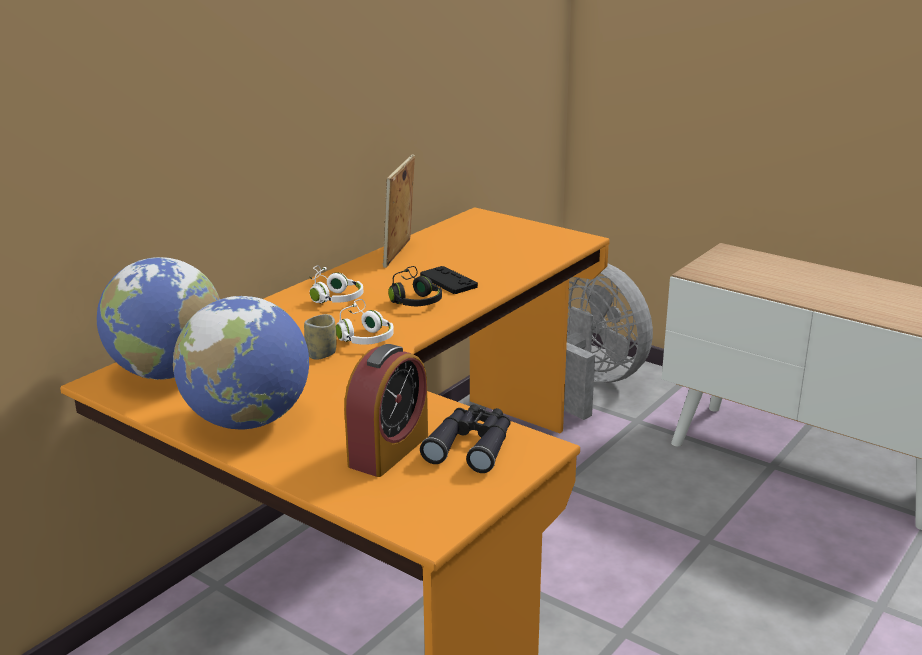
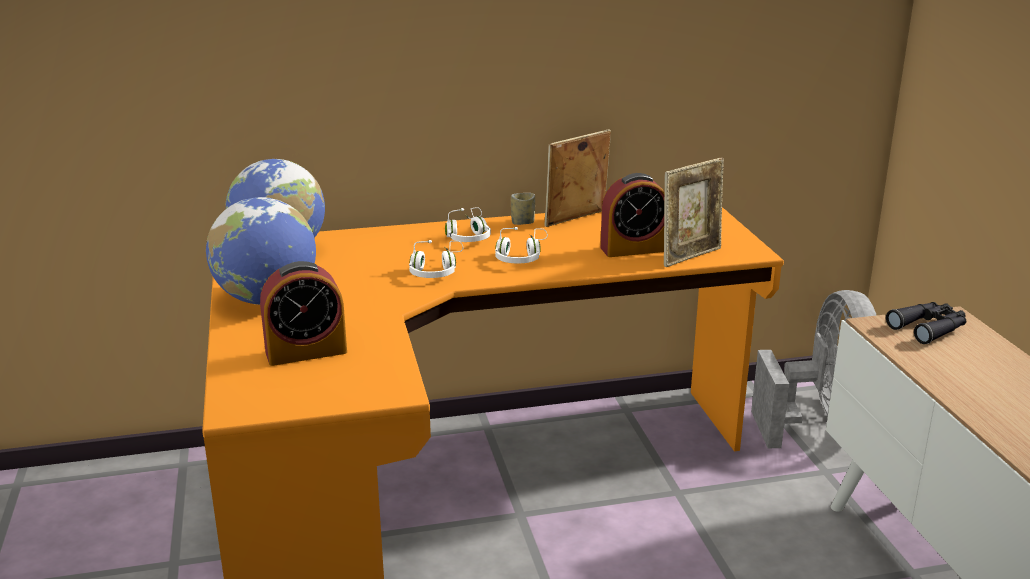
camera: 40 degrees right, 0 degrees up
(321, 354) = (386, 273): cup -> cup (522, 222)
(414, 299) = (521, 256): black headphones -> white headphones
(448, 281) = (571, 252): black game controller -> none
(471, 446) = (359, 371): black binoculars -> black binoculars (929, 328)
(491, 263) = (633, 249): none -> alarm clock
(543, 255) = (690, 256): none -> picture frame

